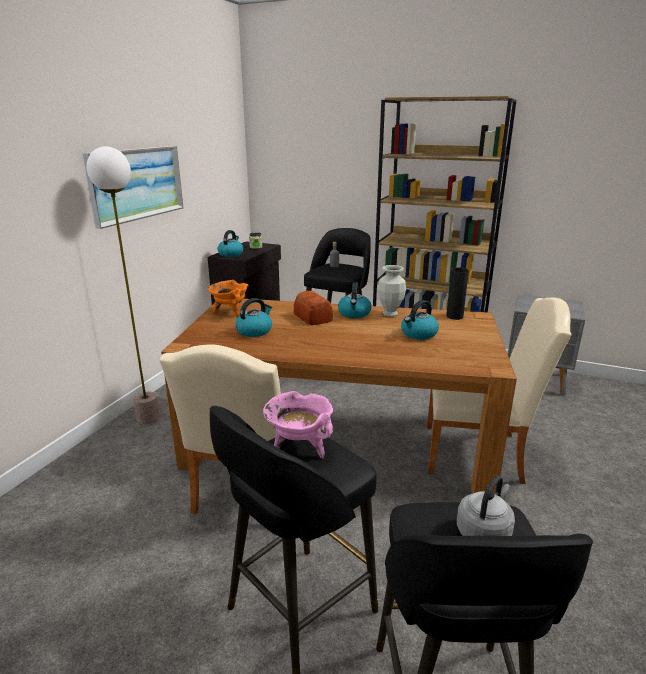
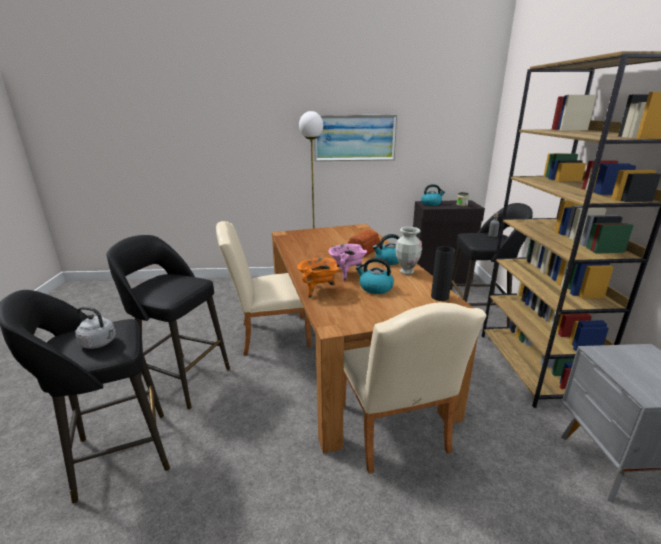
camera: 65 degrees right, 0 degrees up
(230, 312) = (342, 231): orange cooking pot -> orange cooking pot (318, 290)
(254, 331) = (320, 242): kettle -> none
(299, 448) = (180, 282): pink cooking pot -> pink cooking pot (346, 274)

